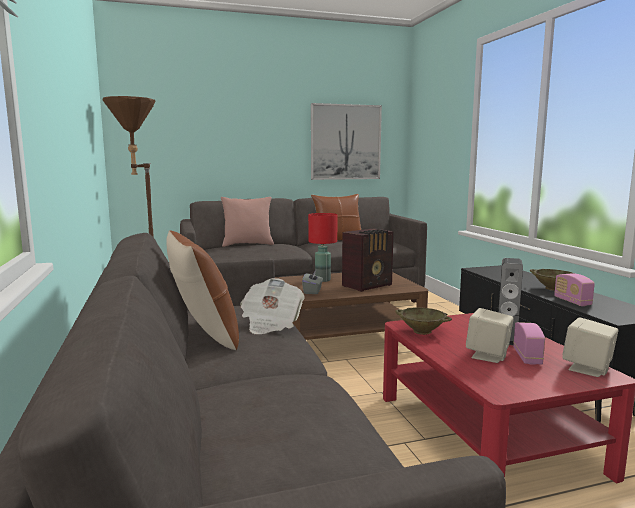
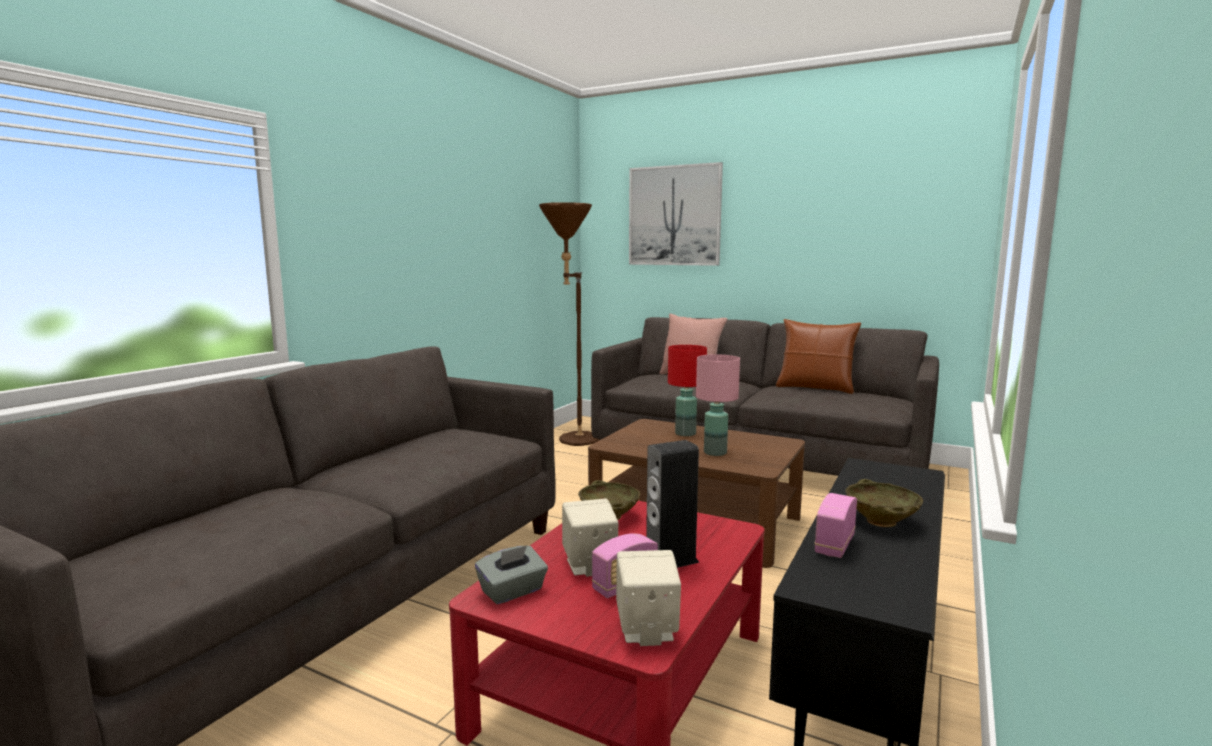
camera: 45 degrees right, 0 degrees up
(204, 335) = (393, 450): brown pillow -> none
(271, 323) = (454, 456): newspaper -> none
(312, 291) = (638, 443): grey tissue box -> grey tissue box (512, 591)
(345, 142) = (872, 243): picture -> picture (674, 216)
(368, 285) = (715, 452): radio -> pink table lamp

